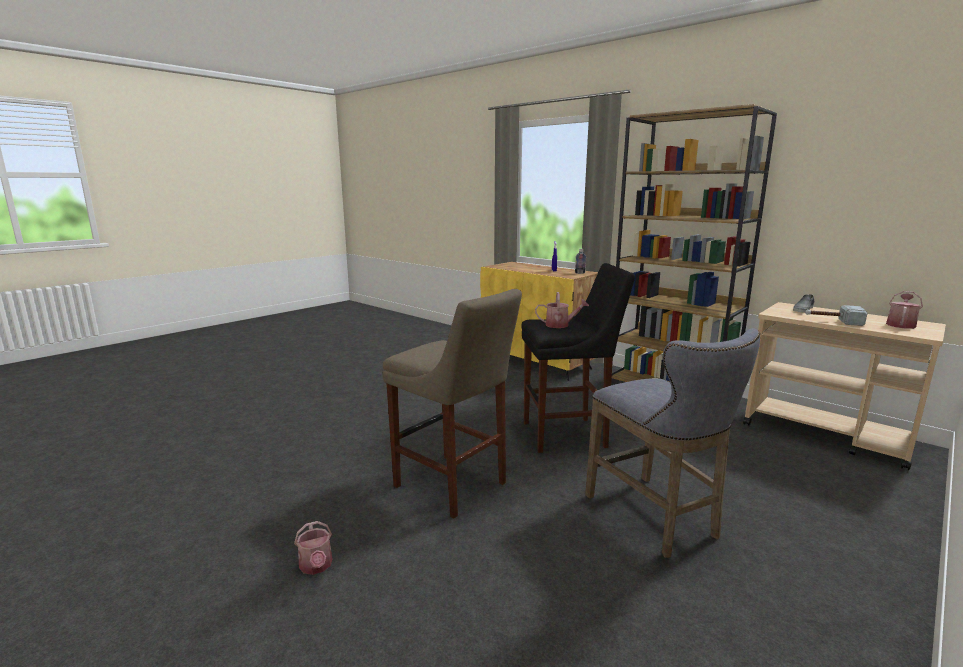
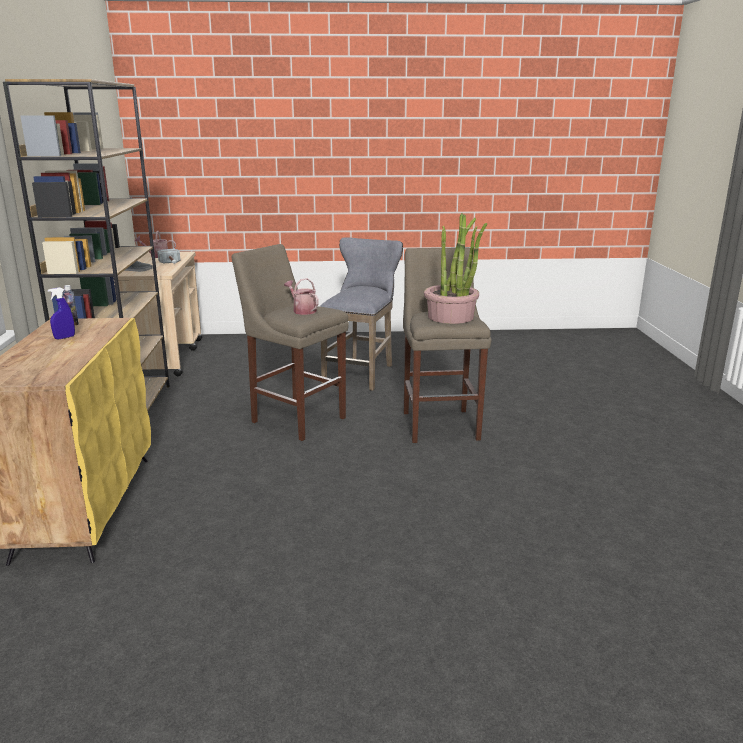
camera: 135 degrees left, 5 degrees up
(316, 566) = (566, 421): watering can -> none
(433, 352) = (451, 317): none -> potted plant
(568, 434) = (295, 418): black stool -> beige stool

